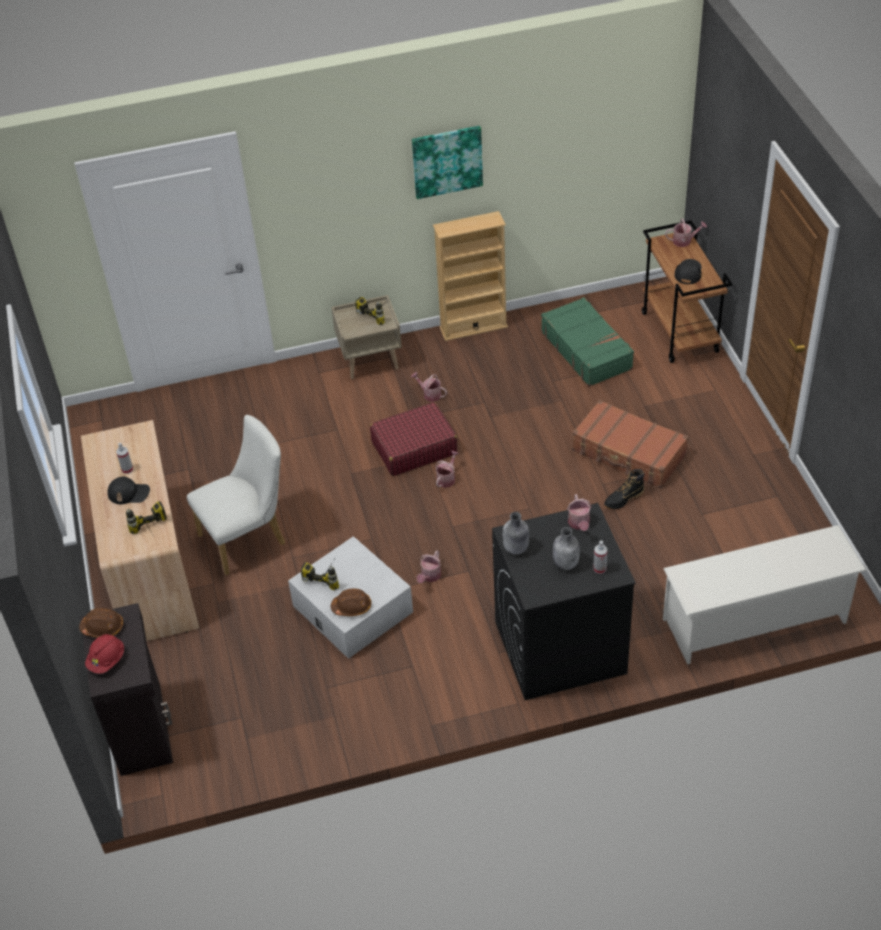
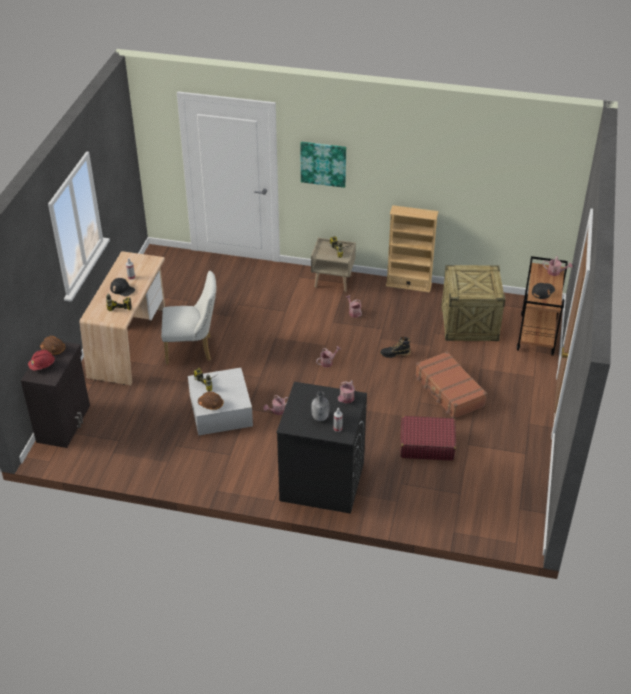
camera: 25 degrees right, 5 degrees down
(414, 448) = (321, 338): red suitcase -> red suitcase (426, 444)
(447, 161) = (407, 165): picture -> picture (323, 163)
(516, 548) = (298, 398): grey bottle -> none
(586, 350) = (469, 323): green suitcase -> crate
(623, 499) = (425, 416): black boot -> black boot (395, 354)
(755, 621) = (453, 518): white shoe rack -> none

